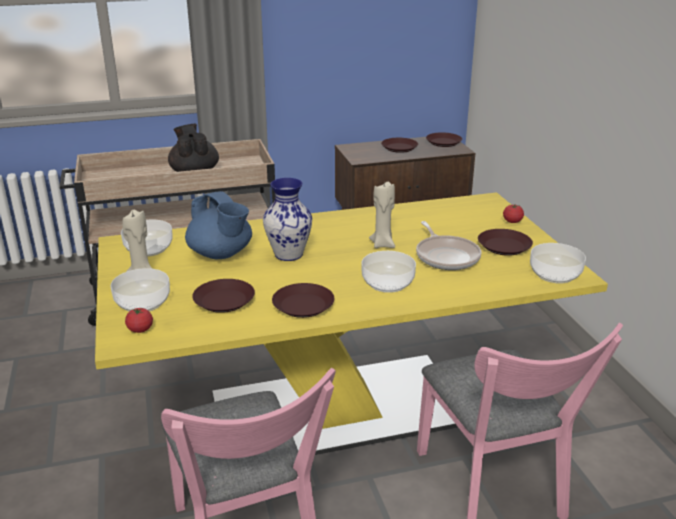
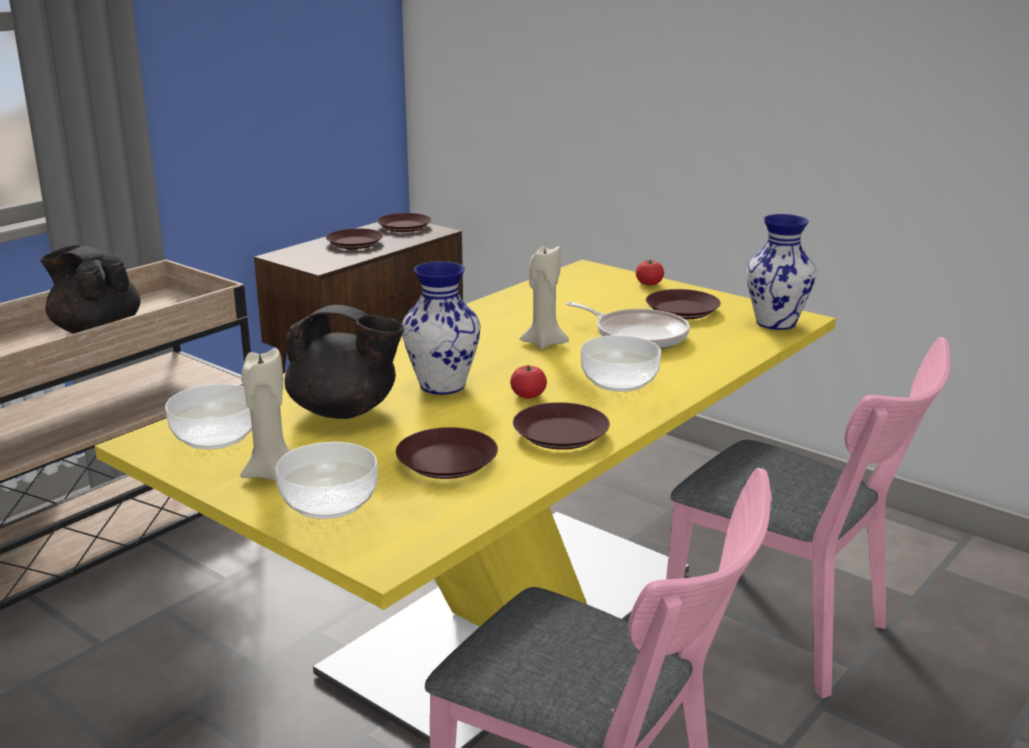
camera: 35 degrees left, 5 degrees down
(140, 329) = (385, 533): tomato -> tomato (528, 395)
(221, 254) = (345, 411): blue teapot -> black teapot
(555, 274) = (776, 322): bowl -> vase

